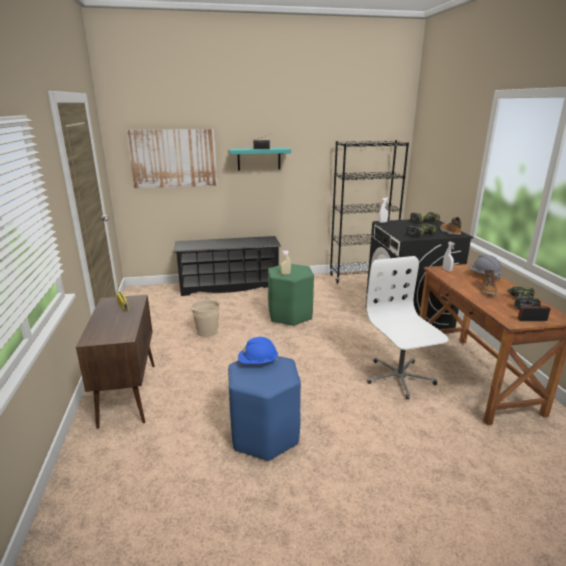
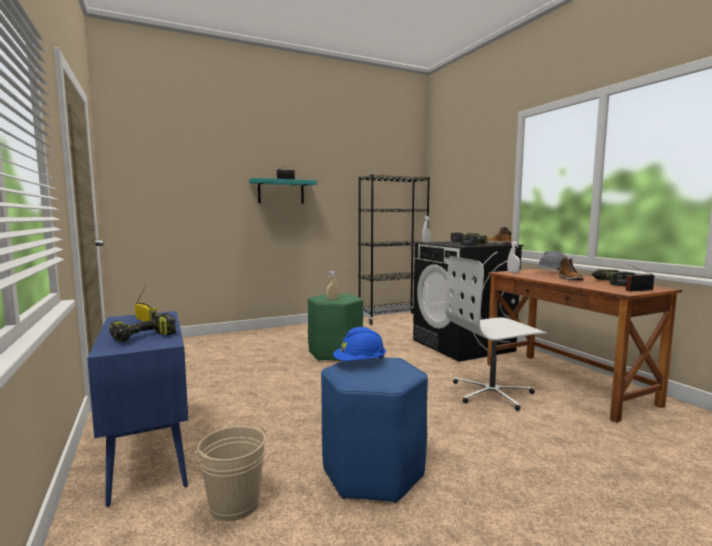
camera: 15 degrees left, 15 degrees down
(113, 328) = (143, 337): none -> power drill
(128, 393) = (149, 454): brown cabinet -> blue cabinet
(173, 158) = (185, 187): picture -> none
(207, 331) = (240, 376): beige bucket -> beige bucket (234, 504)
(229, 286) = (250, 335): black shoe rack -> none
(399, 378) = (492, 393): white office chair -> white office chair turned 75 degrees counterclockwise

